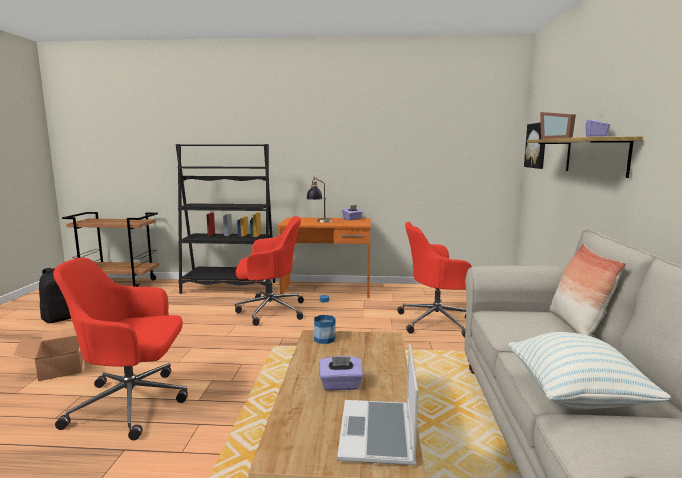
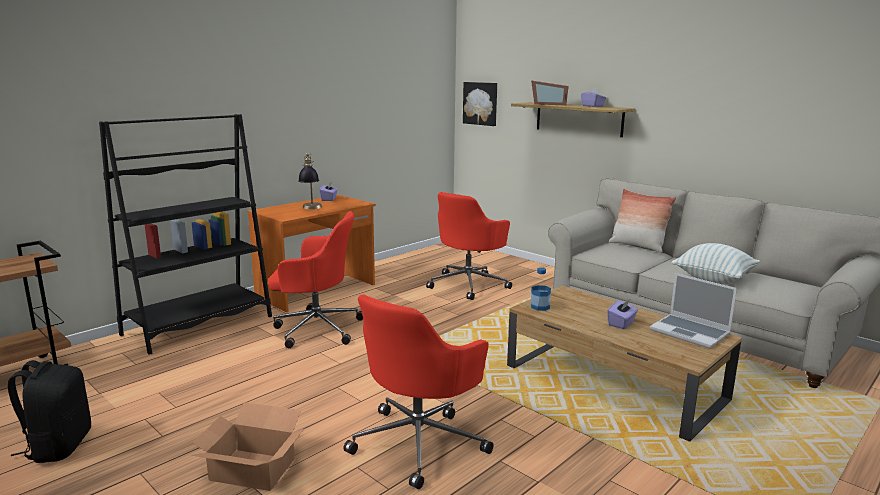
camera: 50 degrees left, 5 degrees up
(269, 310) = (316, 328): red office chair -> red office chair turned 60 degrees clockwise

